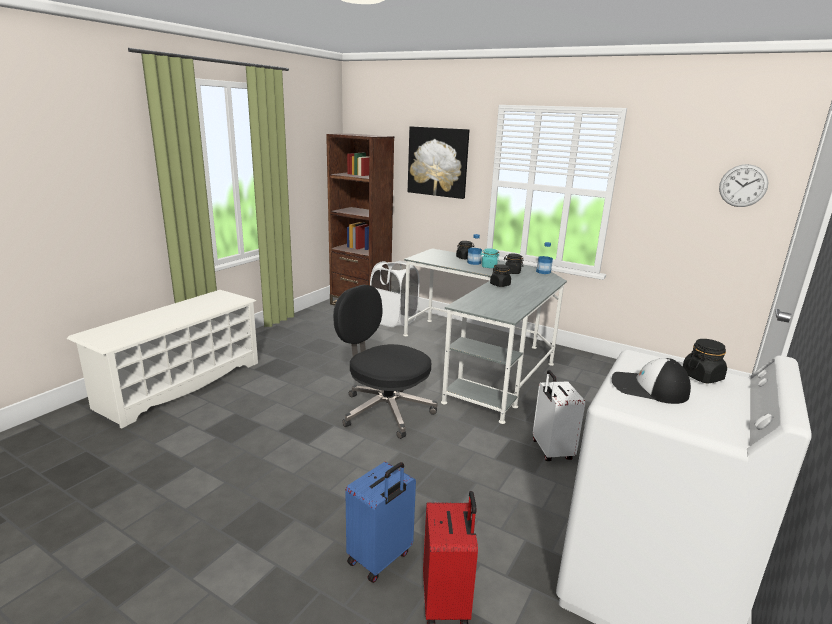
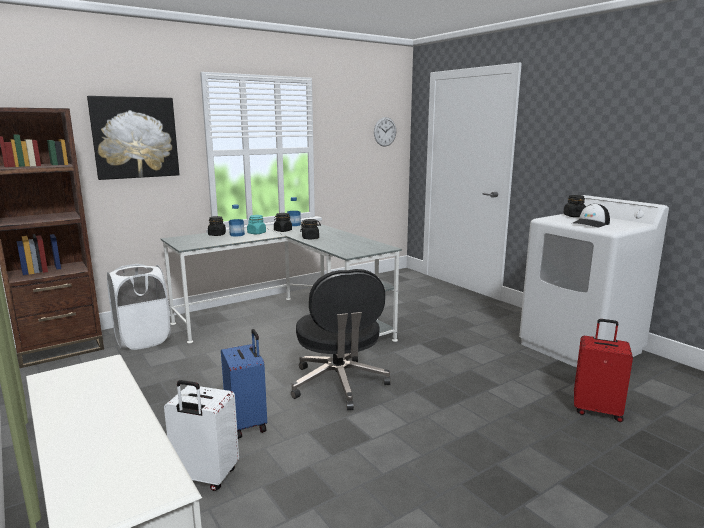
camera: 65 degrees left, 5 degrees down
(380, 558) = (552, 427): blue suitcase -> blue suitcase (247, 423)
(384, 410) = (339, 384): black office chair -> black office chair turned 75 degrees counterclockwise
(551, 451) = (442, 335): white suitcase -> white suitcase (205, 477)

